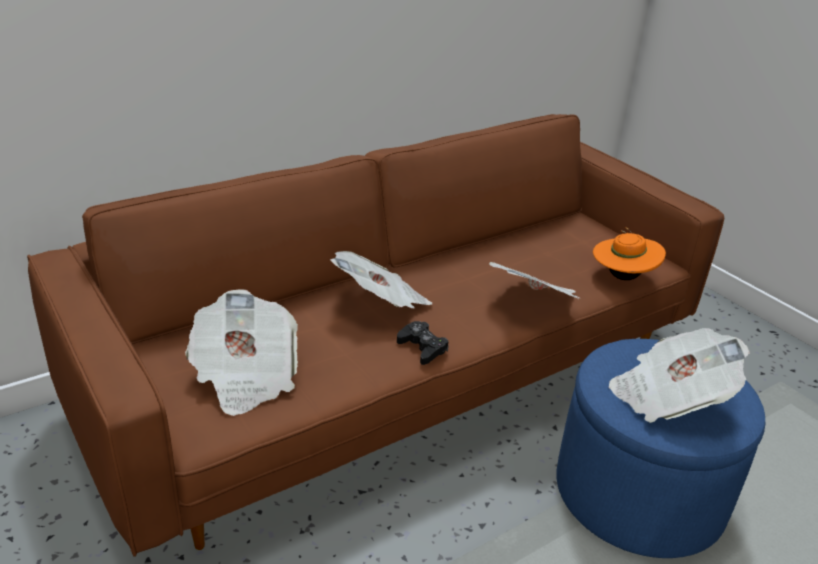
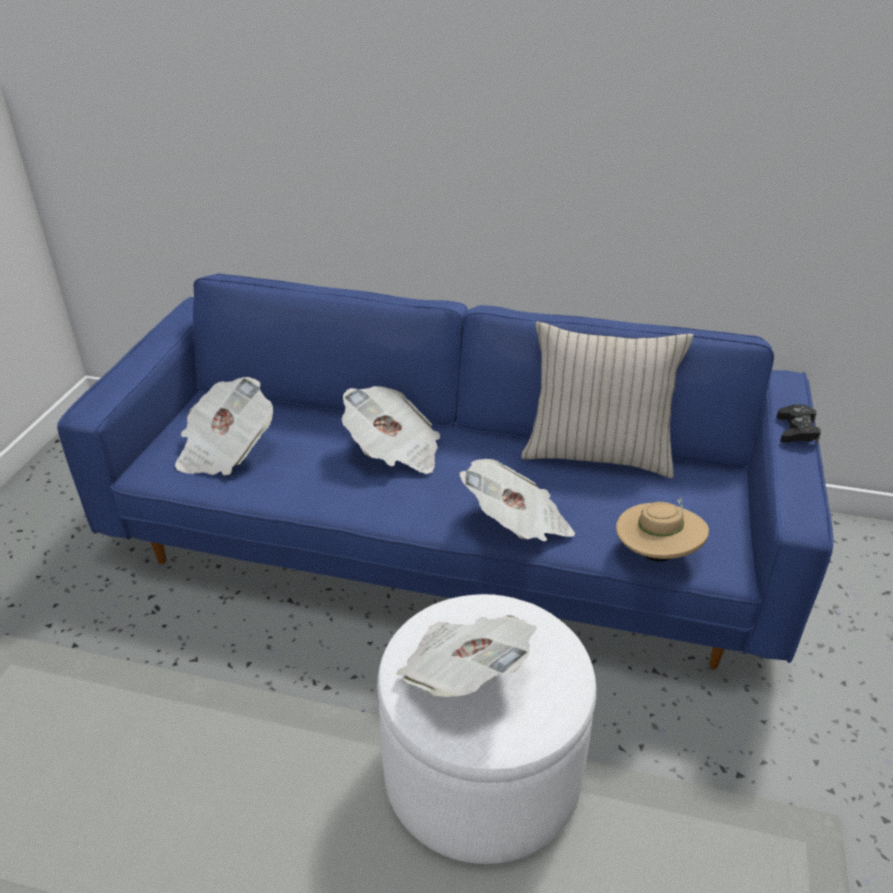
camera: 50 degrees right, 5 degrees up
(403, 375) = (447, 539): brown sofa -> blue sofa
(422, 348) = (360, 502): black game controller -> black game controller (796, 431)
(500, 240) = (597, 454): none -> beige pillow
(622, 276) = (656, 554): orange hat -> beige hat
(638, 493) = (482, 772): blue ottoman -> white ottoman

